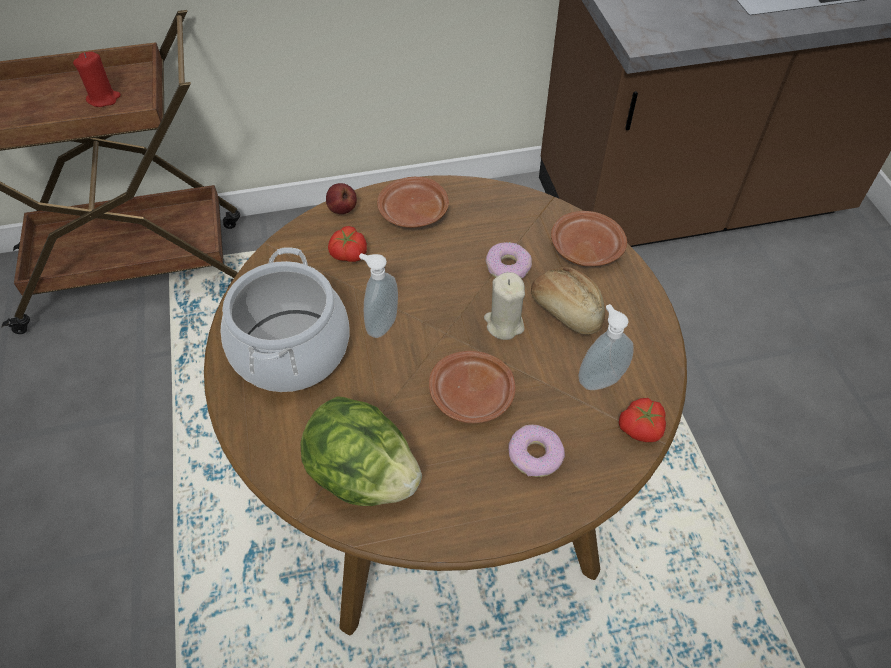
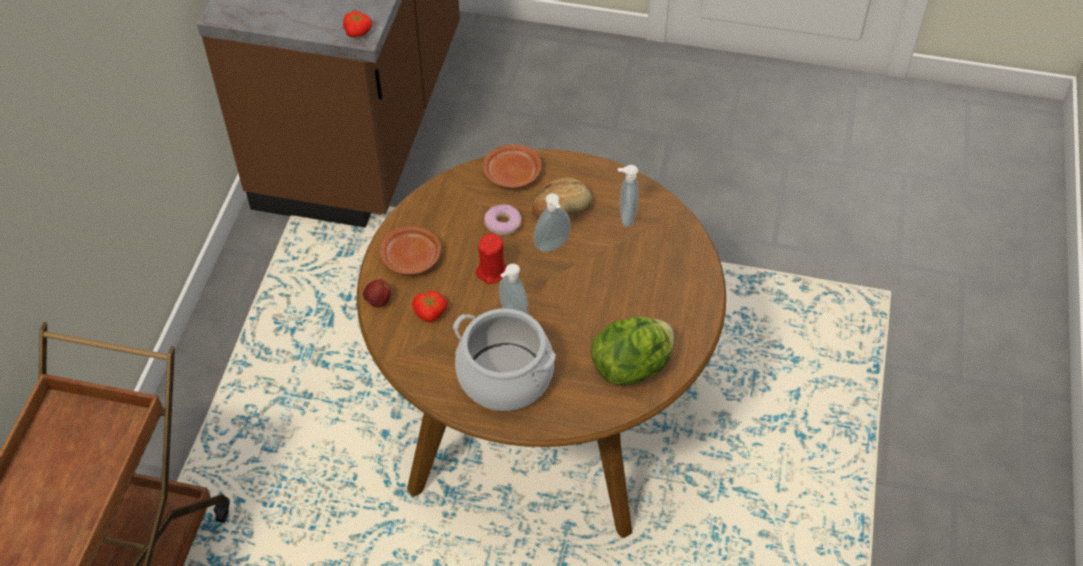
camera: 65 degrees left, 0 degrees up
(103, 99) = (81, 447): red candle -> red candle (492, 271)
(472, 395) = (602, 287): brown plate -> none
(504, 324) = (552, 247): beige candle -> soap dispenser
(535, 456) = (663, 273): donut -> none
(641, 429) = (672, 214): tomato -> tomato (358, 31)

